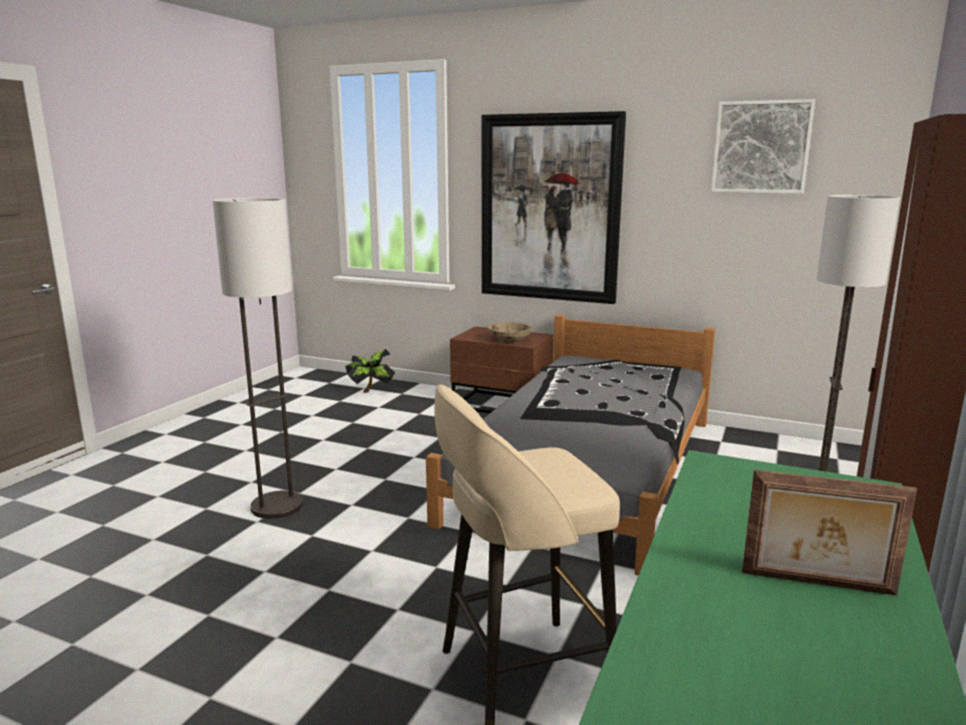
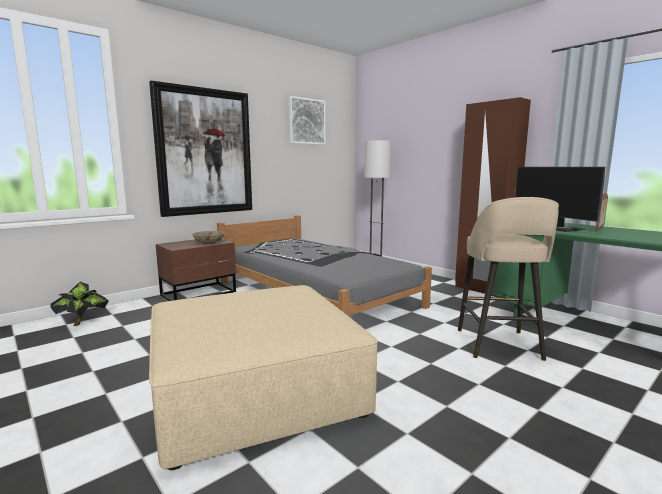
camera: 65 degrees left, 5 degrees down
(277, 506) = (254, 388): floor lamp -> beige ottoman
(746, 522) = (556, 228): none -> monitor

